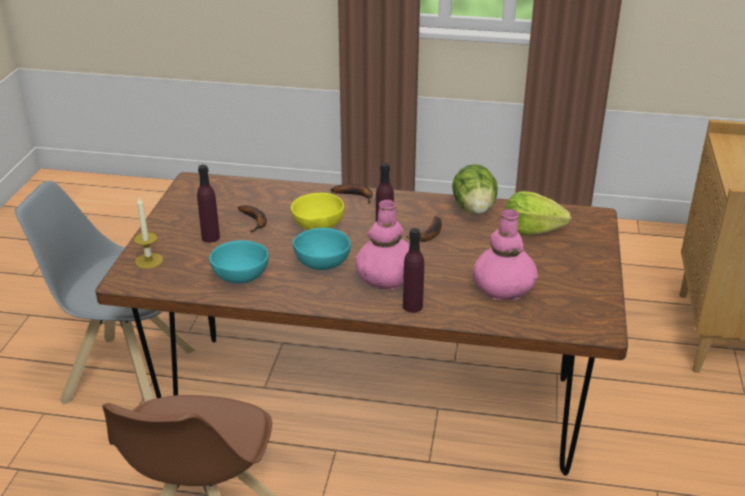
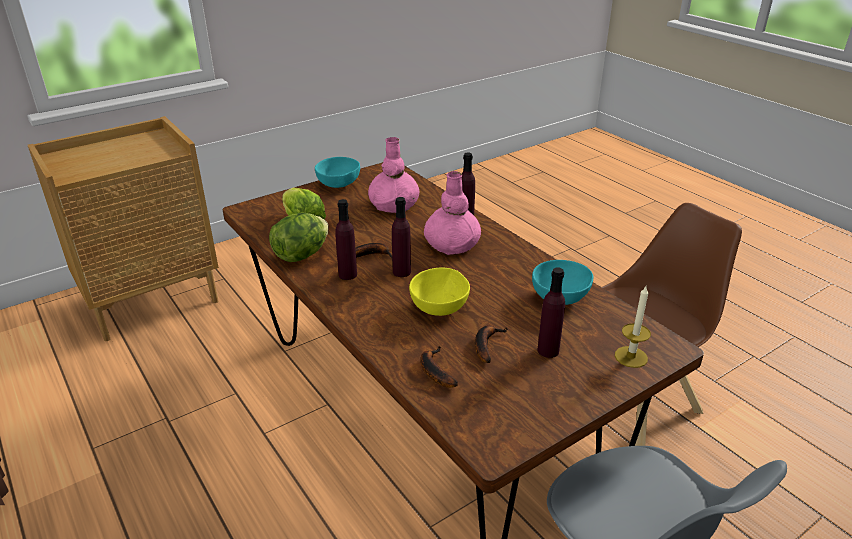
camera: 135 degrees left, 0 degrees up
(321, 263) = (483, 276): turquoise bowl -> turquoise bowl (339, 185)
(356, 195) = (359, 320): banana -> banana (434, 371)
(416, 214) = (347, 274): none -> purple bottle

